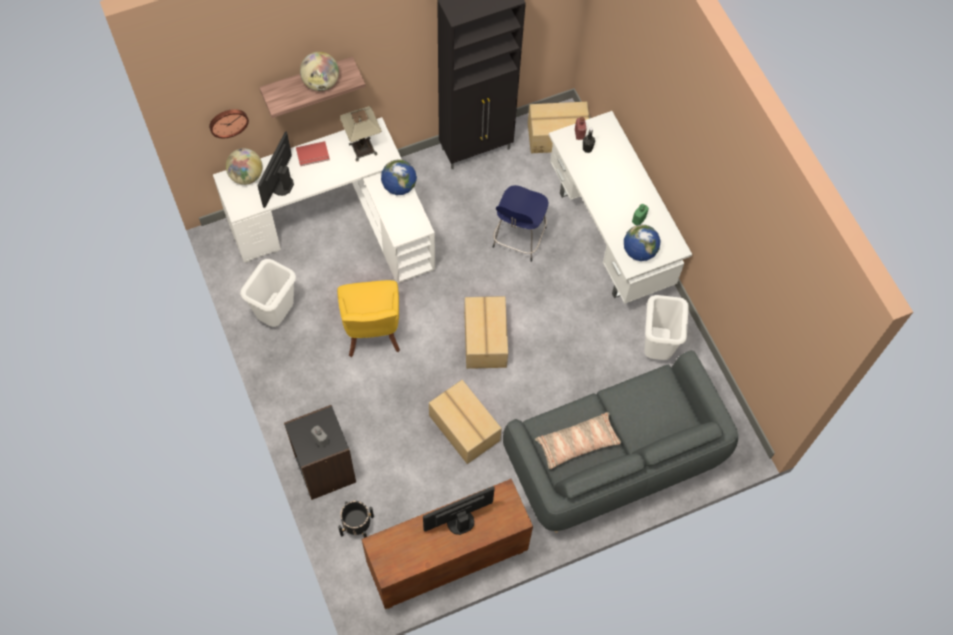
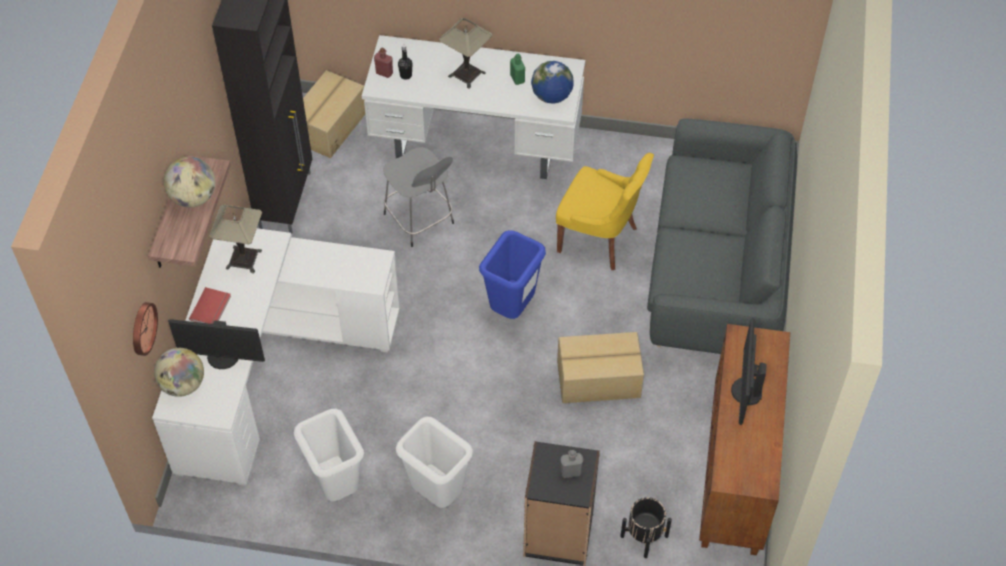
camera: 55 degrees left, 10 degrees down
(280, 184) = (223, 357): monitor -> monitor turned 45 degrees counterclockwise
(372, 333) = (428, 405): yellow chair -> yellow chair (599, 239)
(399, 186) = (314, 253): globe -> none
(484, 340) = (511, 309): cardboard box -> blue trash can
(518, 239) = (420, 220): blue stool -> grey stool
(577, 443) = (708, 267): pillow -> none
(617, 186) = (467, 74): none -> table lamp
(656, 349) = (625, 176): white trash can -> white trash can (438, 494)

